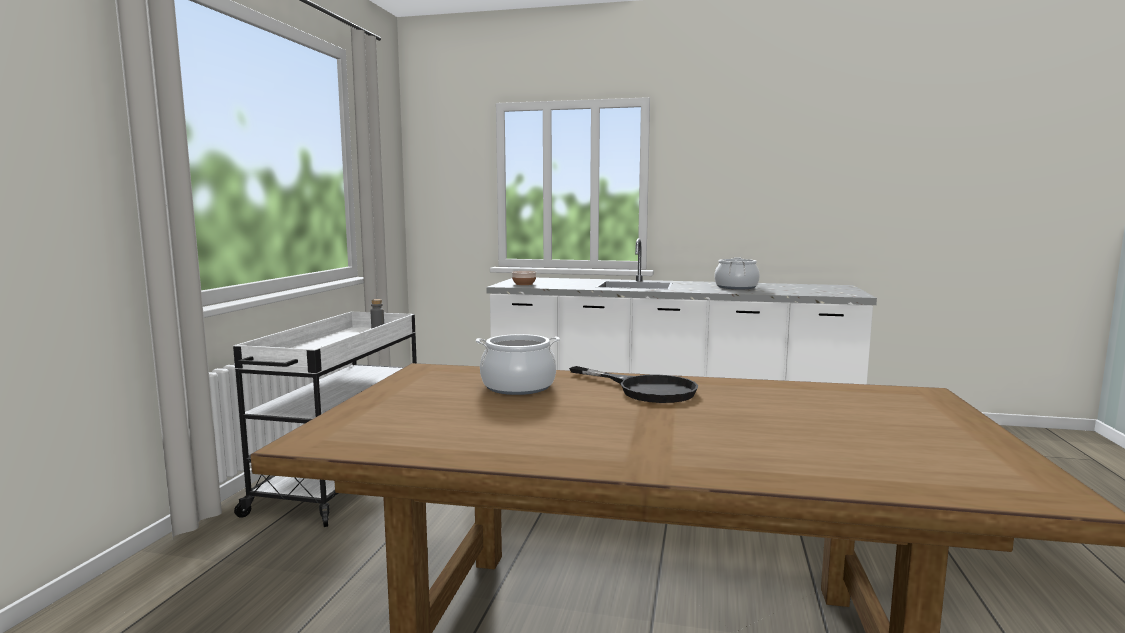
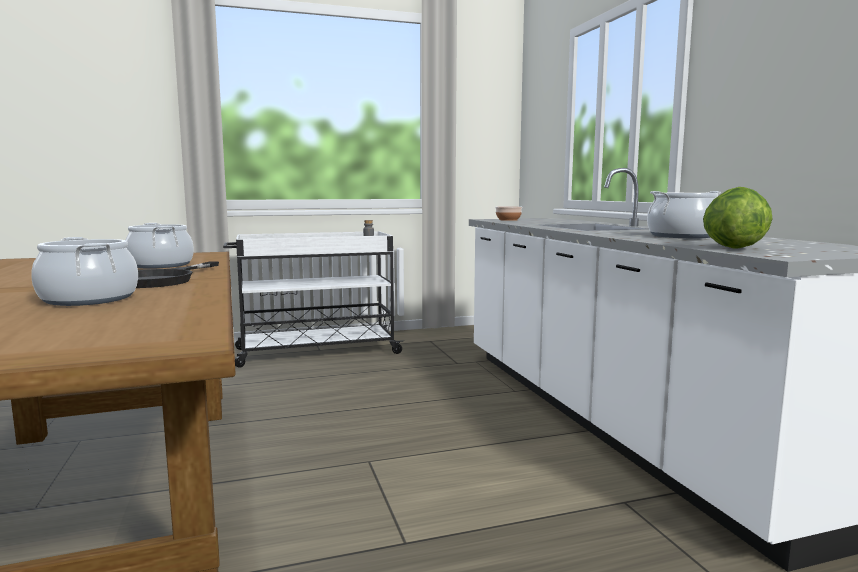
camera: 60 degrees right, 0 degrees up
(747, 409) = (89, 299): none -> cooking pot
(813, 293) = (731, 248): none -> lettuce

